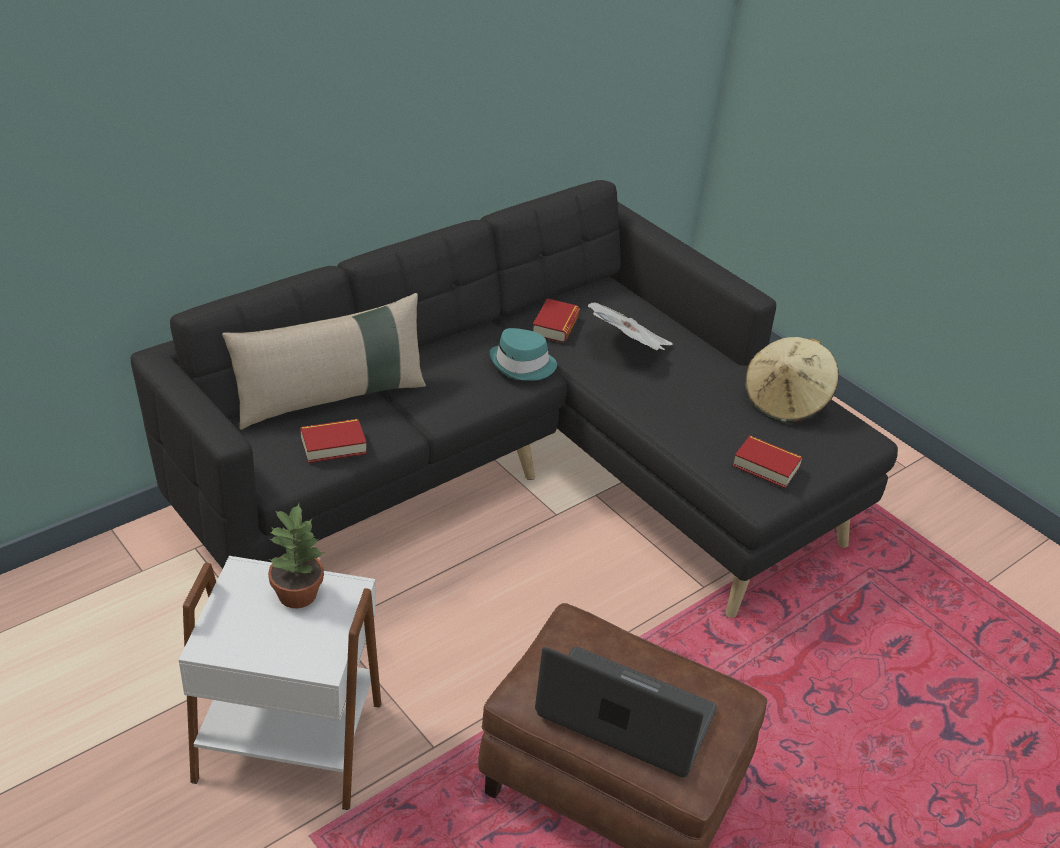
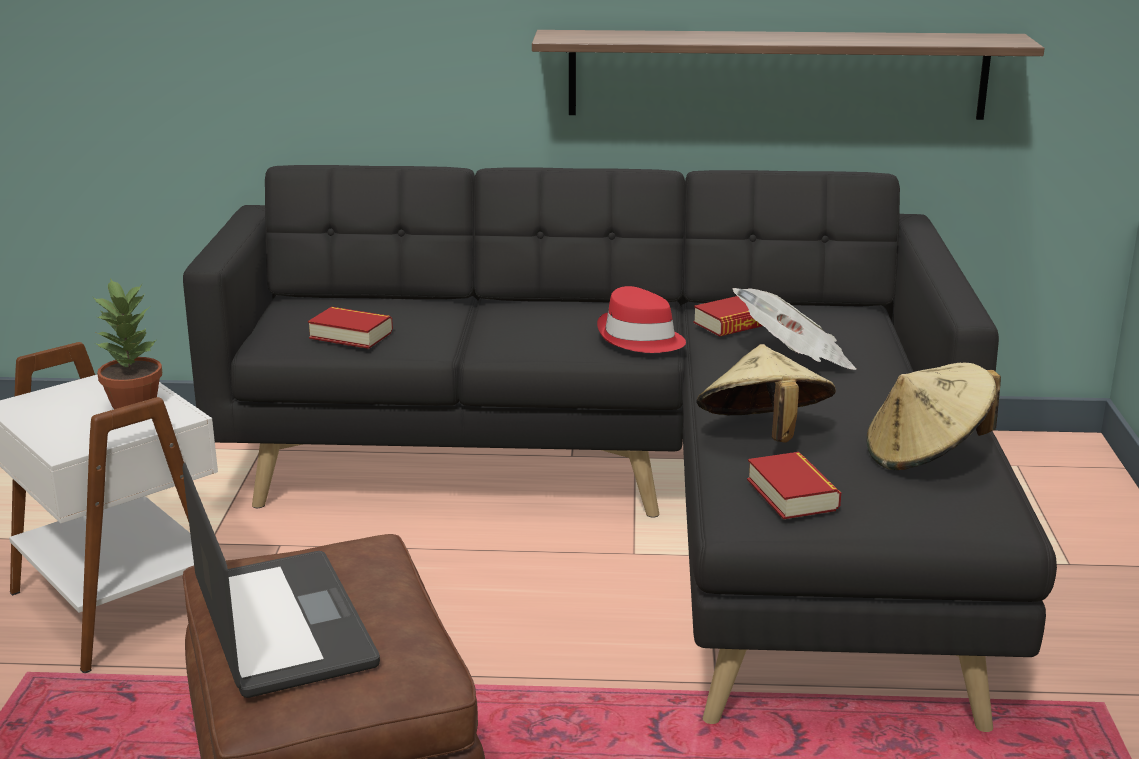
camera: 45 degrees right, 15 degrees down
(331, 398) = (410, 308): beige pillow -> none
(522, 124) = (777, 74): none -> shelf
(522, 365) = (640, 338): turquoise hat -> red hat
(694, 424) = (763, 435): none -> beige hat

